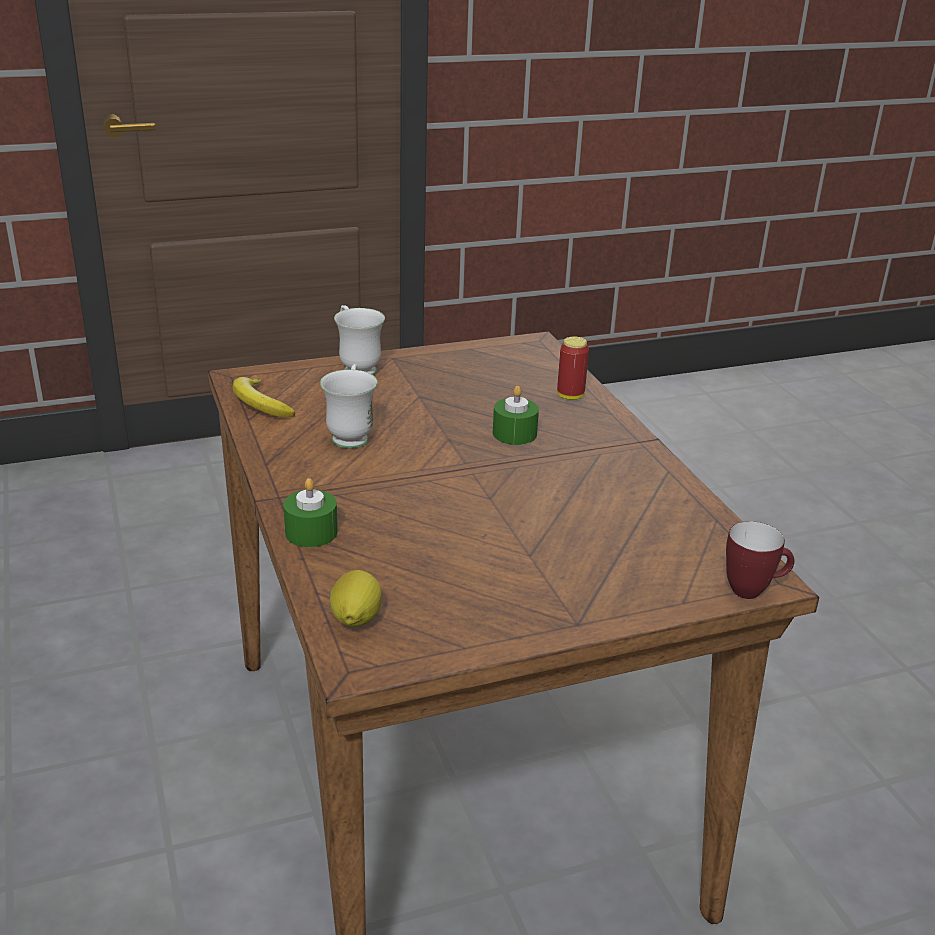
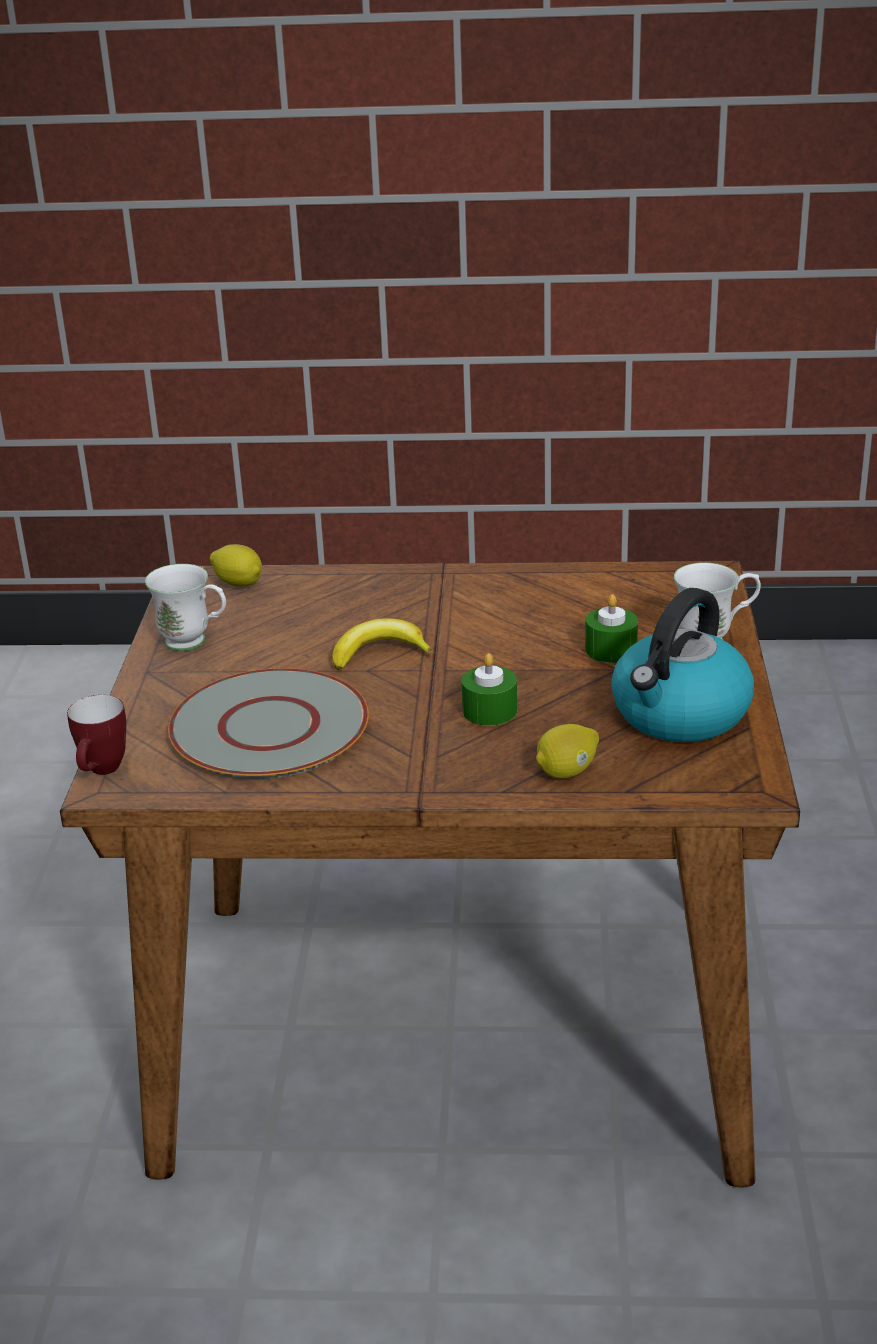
camera: 115 degrees right, 0 degrees up
(260, 405) = (636, 579): banana -> banana (379, 654)
(311, 532) = (374, 580): green candle -> green candle (611, 649)
(351, 434) = (542, 618): white mug -> white mug (194, 643)
(469, 369) = (680, 715): none -> kettle
(570, 396) = (567, 772): can -> lemon
(616, 523) = (268, 727): none -> grey plate

